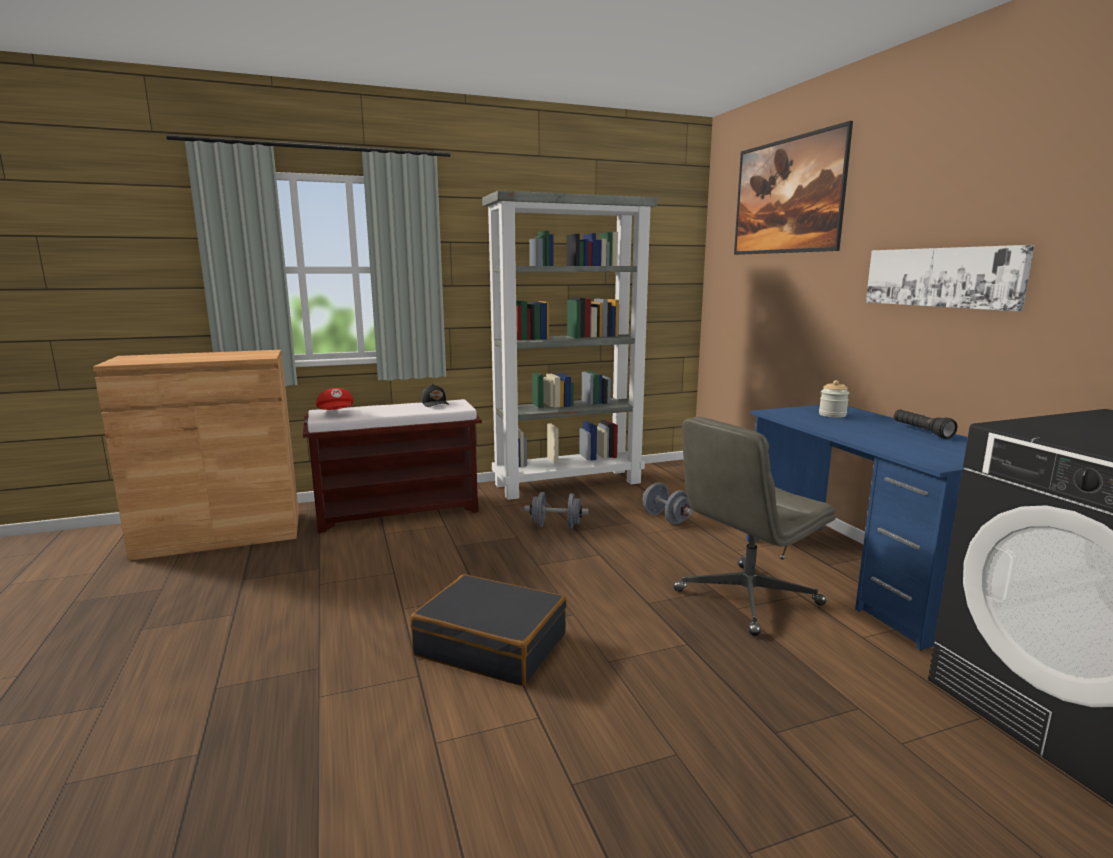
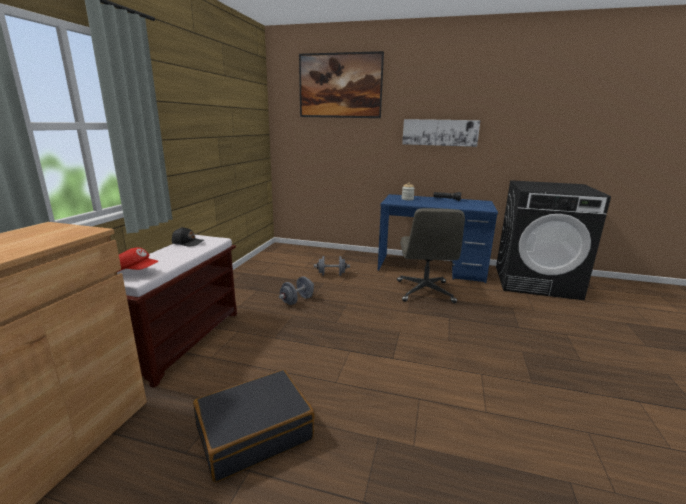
camera: 55 degrees left, 5 degrees up
(492, 645) = (408, 365): black suitcase -> black suitcase (254, 432)
(568, 483) = (247, 277): grey bookcase -> none

